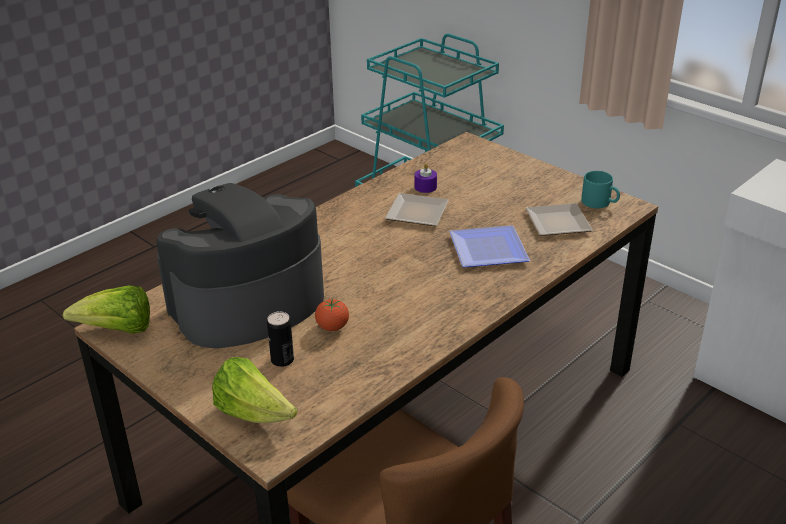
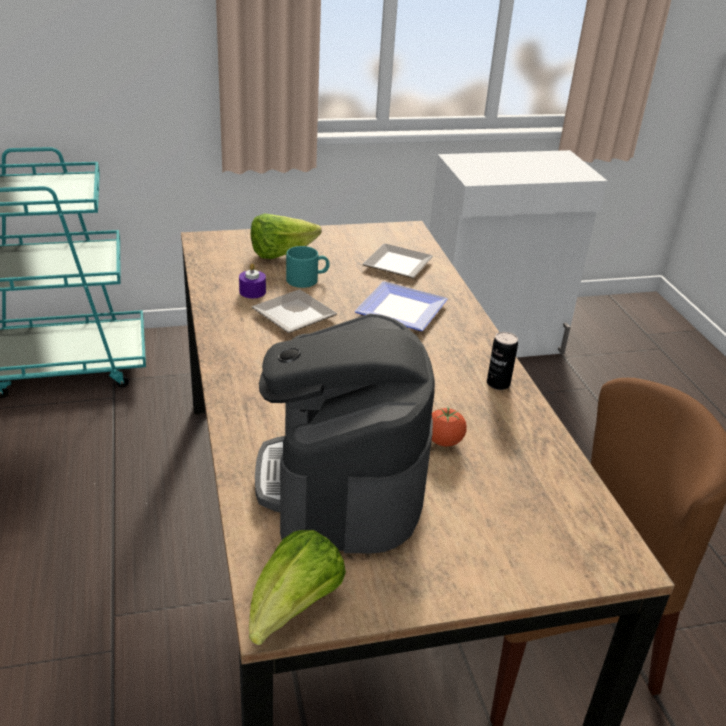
camera: 60 degrees left, 0 degrees up
(253, 413) = (554, 551): lettuce -> lettuce (281, 254)
(282, 360) = (474, 496): can -> can (498, 384)
(600, 203) = (389, 236): turquoise mug -> turquoise mug (307, 279)

